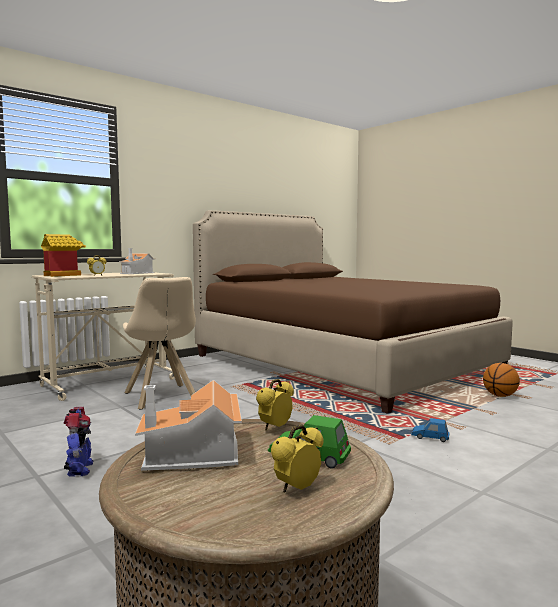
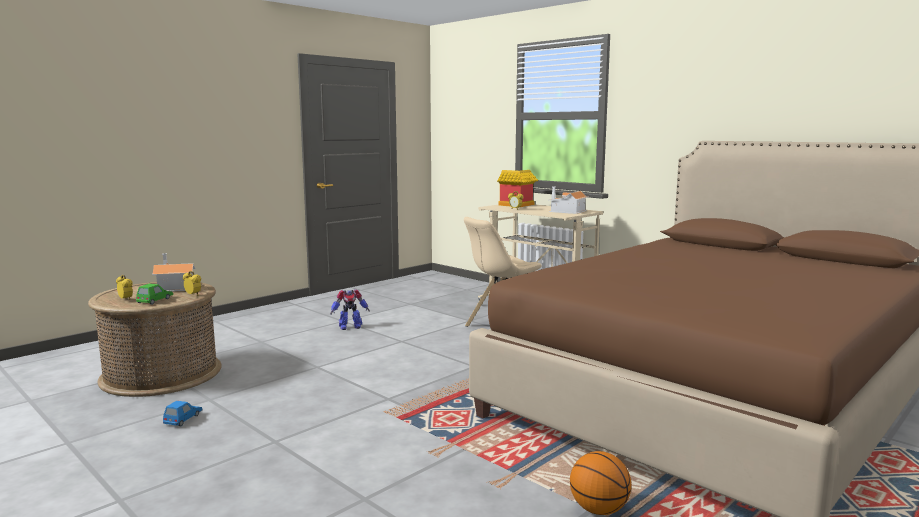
camera: 85 degrees right, 5 degrees up
(430, 437) = (404, 433): blue toy car -> blue toy car (183, 419)

